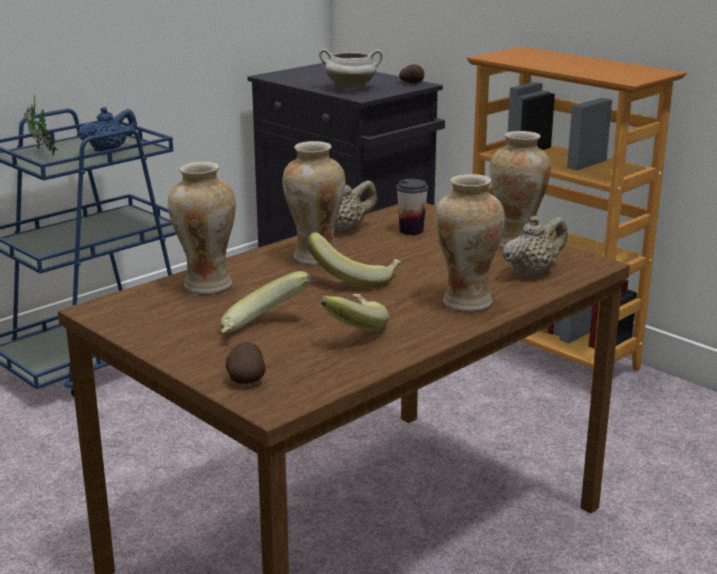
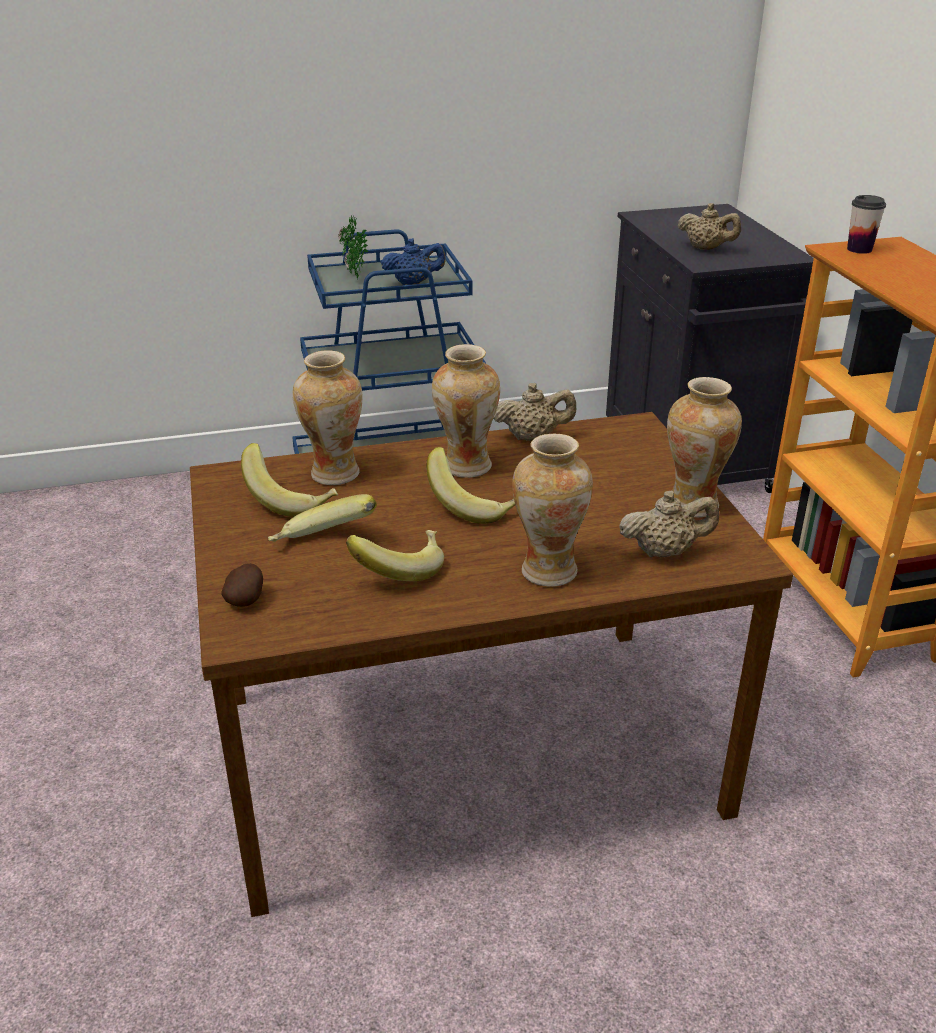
camera: 30 degrees right, 10 degrees up
(192, 310) = (291, 500): none -> banana
(351, 88) = (706, 248): white cooking pot -> beige teapot
(411, 83) = (784, 252): potato -> none
(411, 230) = (600, 456): cup -> cup (859, 249)

